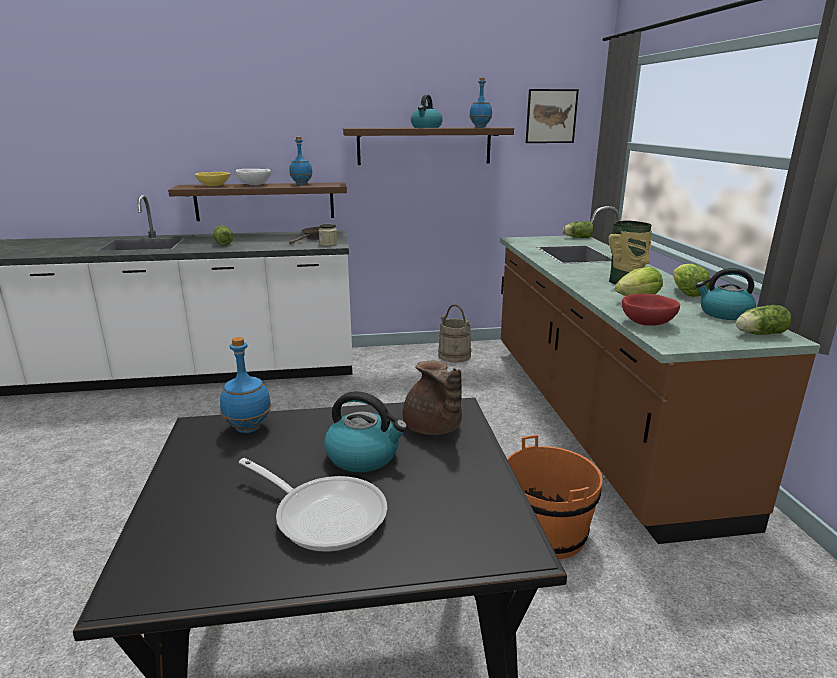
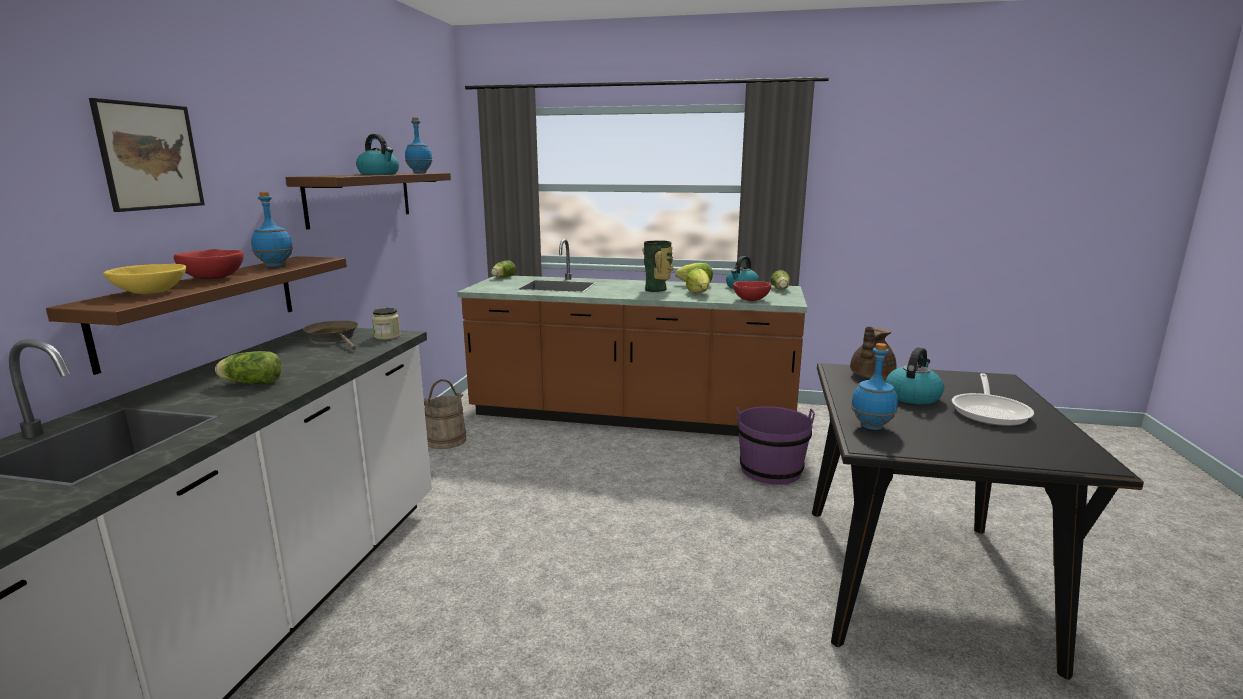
camera: 70 degrees left, 5 degrees down
(254, 185) = (214, 279): white bowl -> red bowl
(324, 515) = (990, 411): frying pan -> frying pan turned 150 degrees clockwise
(433, 428) = (870, 376): brown teapot -> brown teapot turned 135 degrees clockwise
(545, 532) = (771, 470): orange bucket -> purple bucket
(551, 116) = (437, 160): picture -> picture (150, 156)

